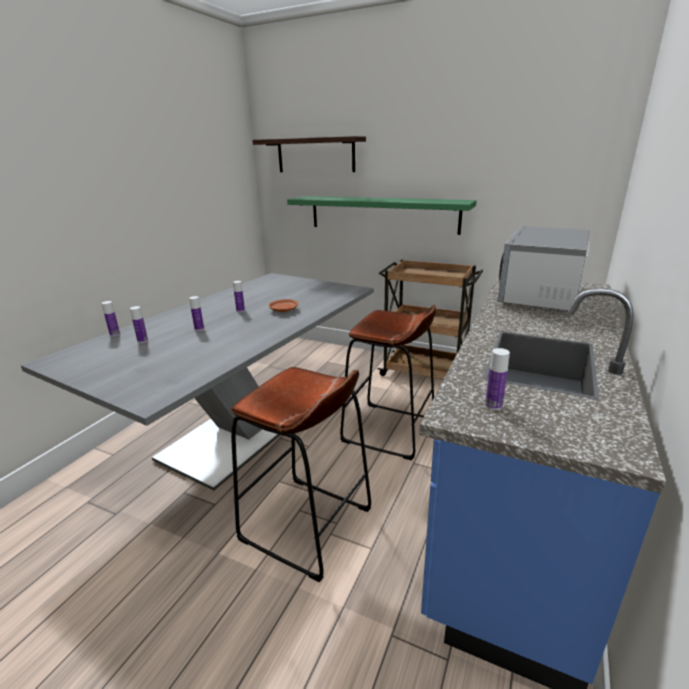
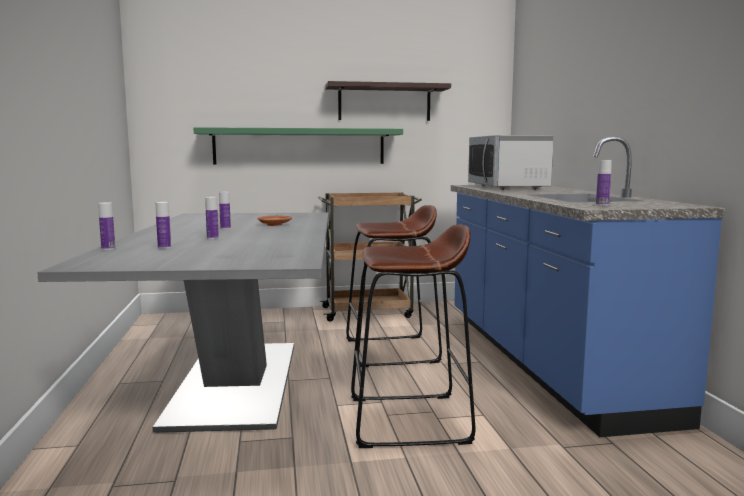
camera: 35 degrees left, 15 degrees down
(315, 155) = (216, 83): shelf -> shelf (384, 103)

